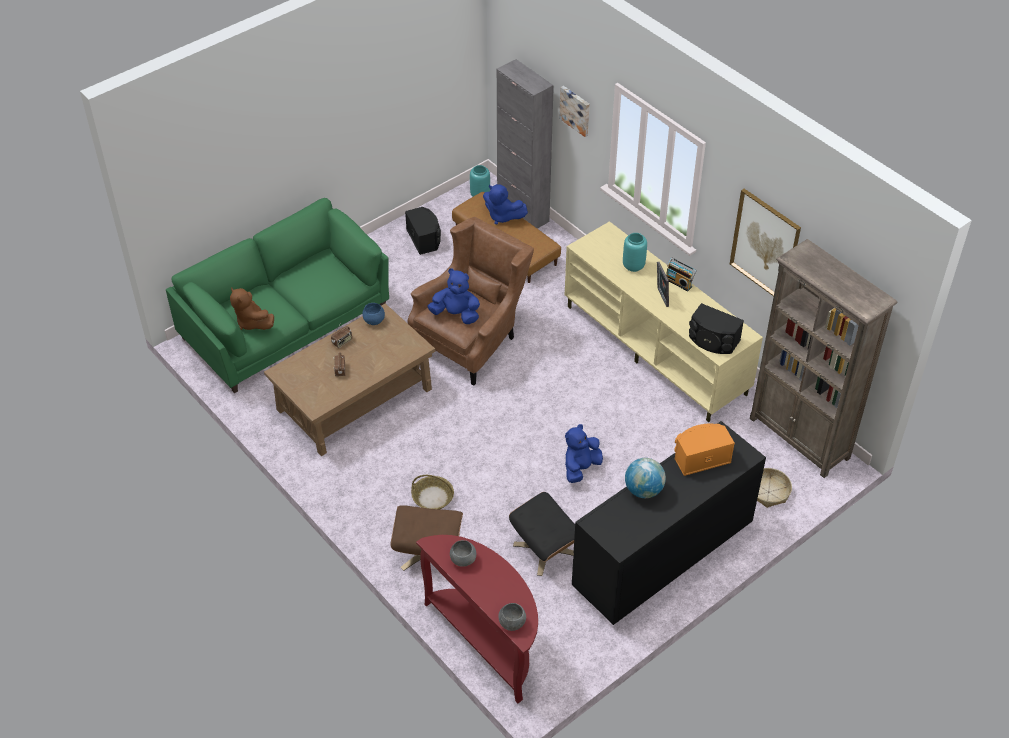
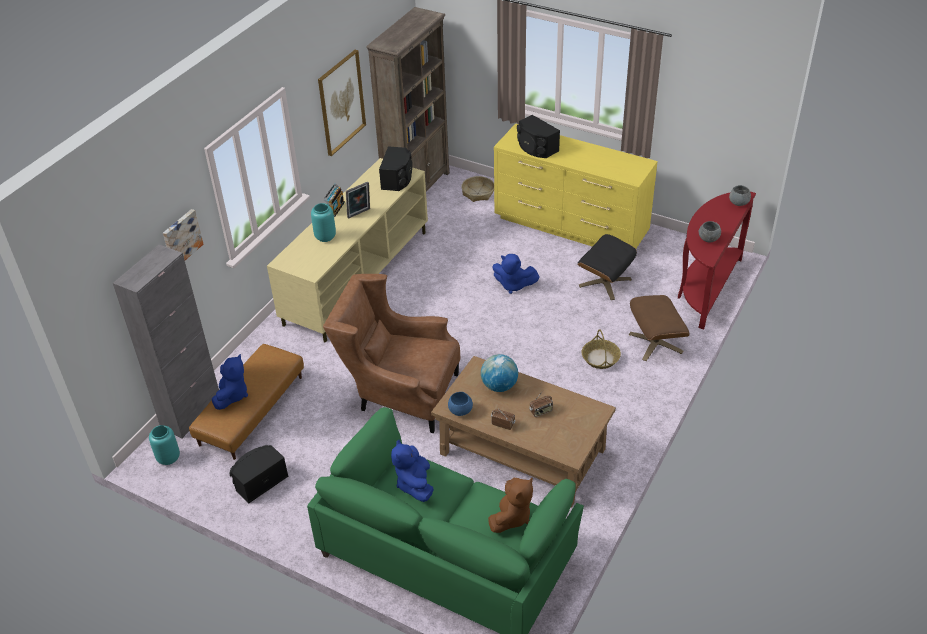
camera: 110 degrees left, 5 degrees down
(456, 314) = (421, 355): blue plush toy -> blue plush toy (414, 484)
(643, 490) = (586, 164): globe -> globe (499, 386)
(661, 557) = (571, 227): black dresser -> yellow dresser
(700, 457) = (536, 148): orange speaker -> black speaker

